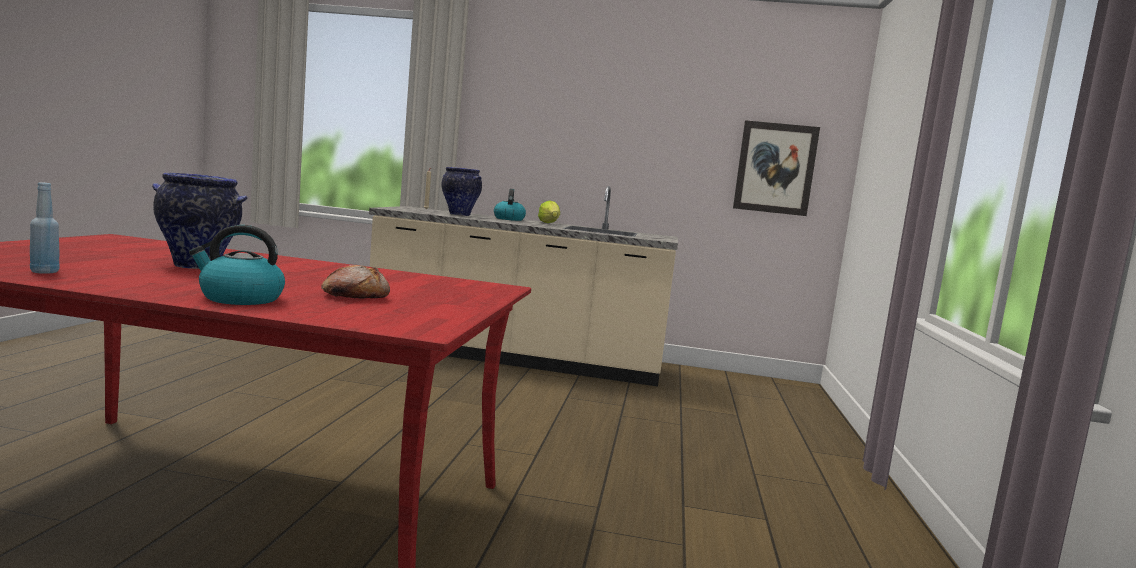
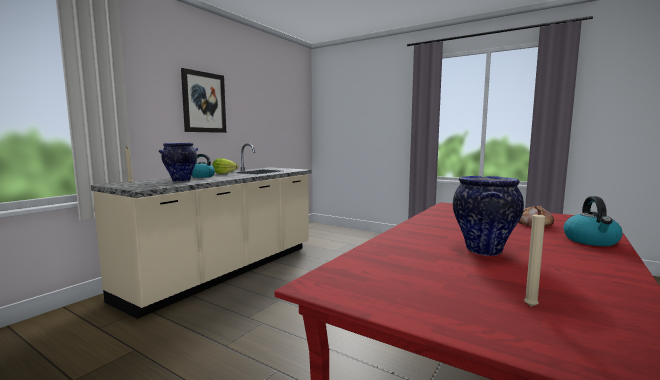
camera: 65 degrees left, 0 degrees up
(26, 255) = (529, 307): none -> beige candle
(44, 272) = (607, 289): blue bottle -> none
(775, 168) = (290, 124): picture -> picture (204, 102)

